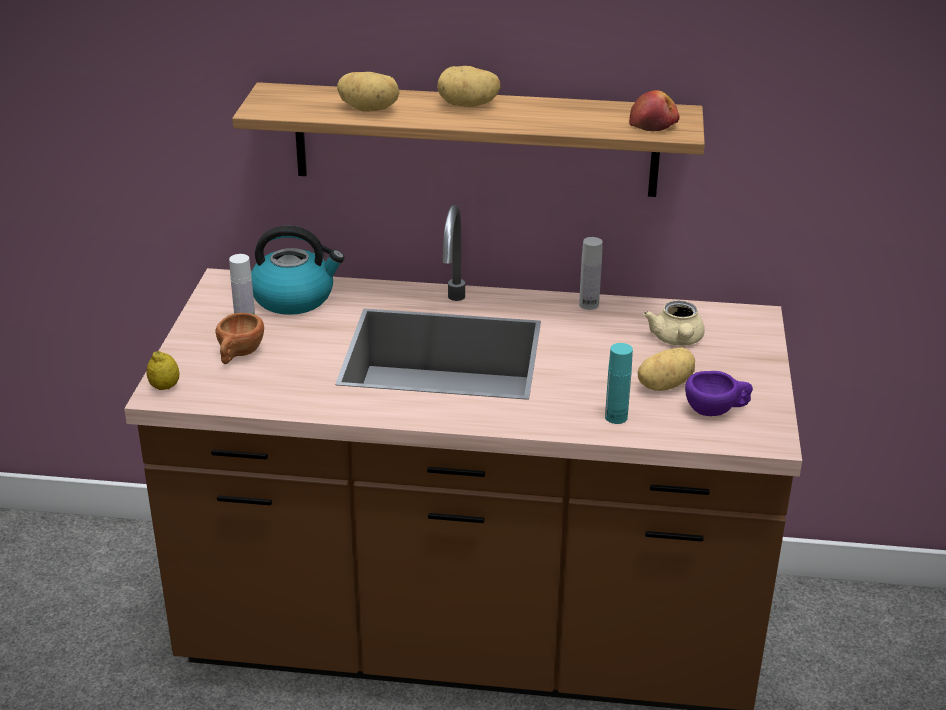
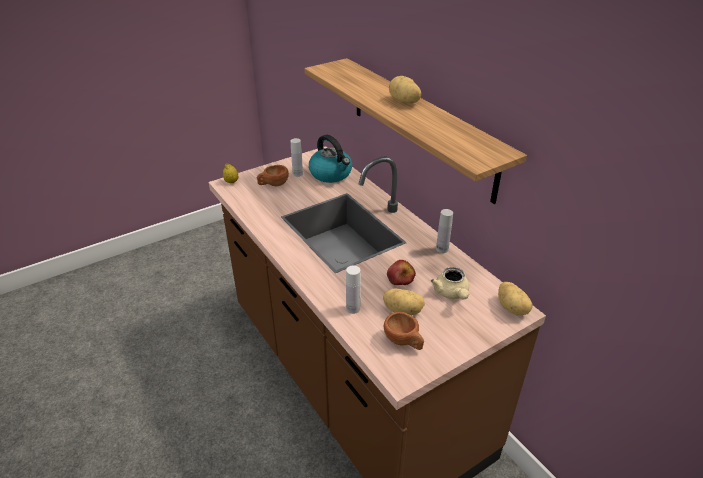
camera: 50 degrees right, 5 degrees up
(369, 109) = (359, 85): potato -> potato (512, 308)
(616, 417) = (353, 308): turquoise bottle -> white bottle
(654, 124) = (472, 151): apple -> apple (400, 278)
(677, 340) = (452, 294): beige teapot -> beige teapot turned 60 degrees counterclockwise
(716, 410) = (404, 341): purple cup -> brown cup

